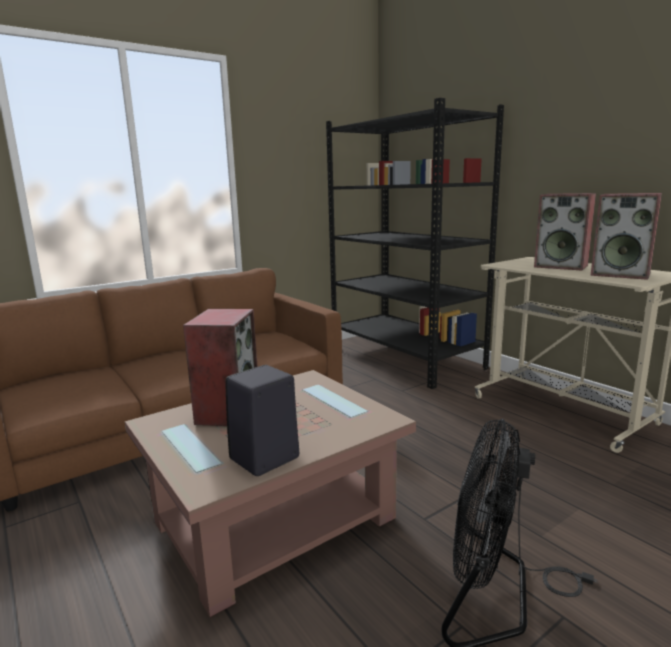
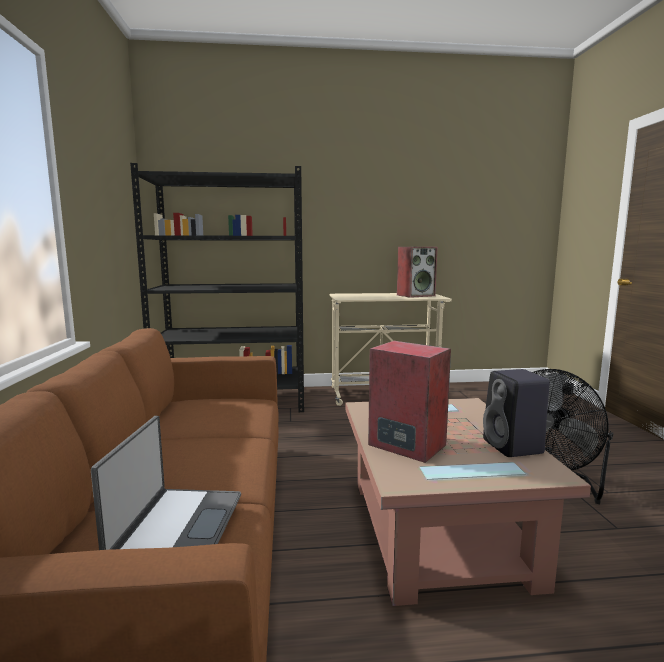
camera: 60 degrees left, 5 degrees down
(84, 386) = (177, 529): none -> laptop
(562, 266) = (375, 295): speaker -> none

